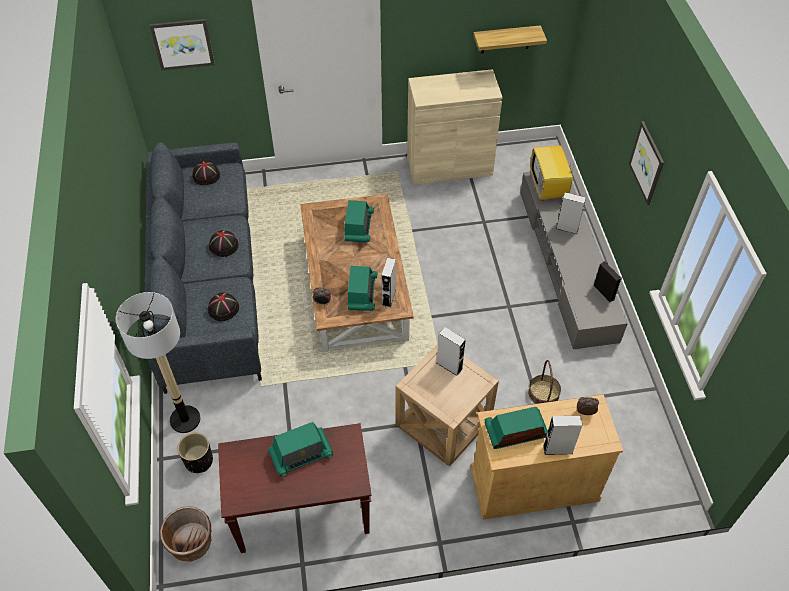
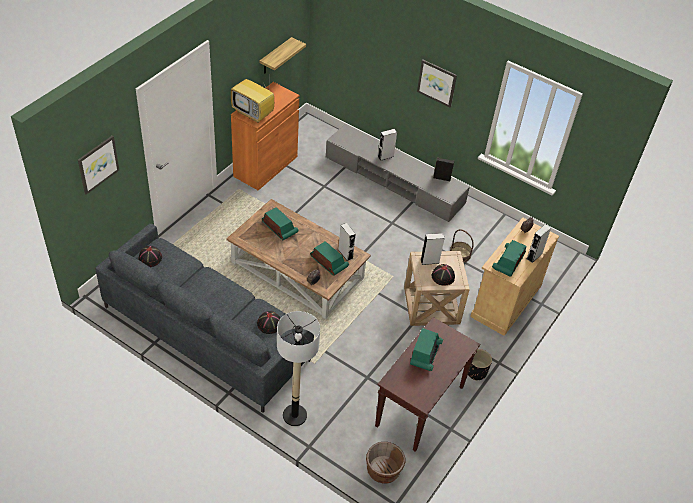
camera: 50 degrees left, 5 degrees down
(199, 461) = (332, 429): black planter -> black planter (476, 372)
(224, 246) = (220, 290): black hat -> black hat (443, 276)
(449, 166) = (265, 166): beige cabinet -> orange cabinet
(548, 188) = (350, 141): television -> television (253, 113)

